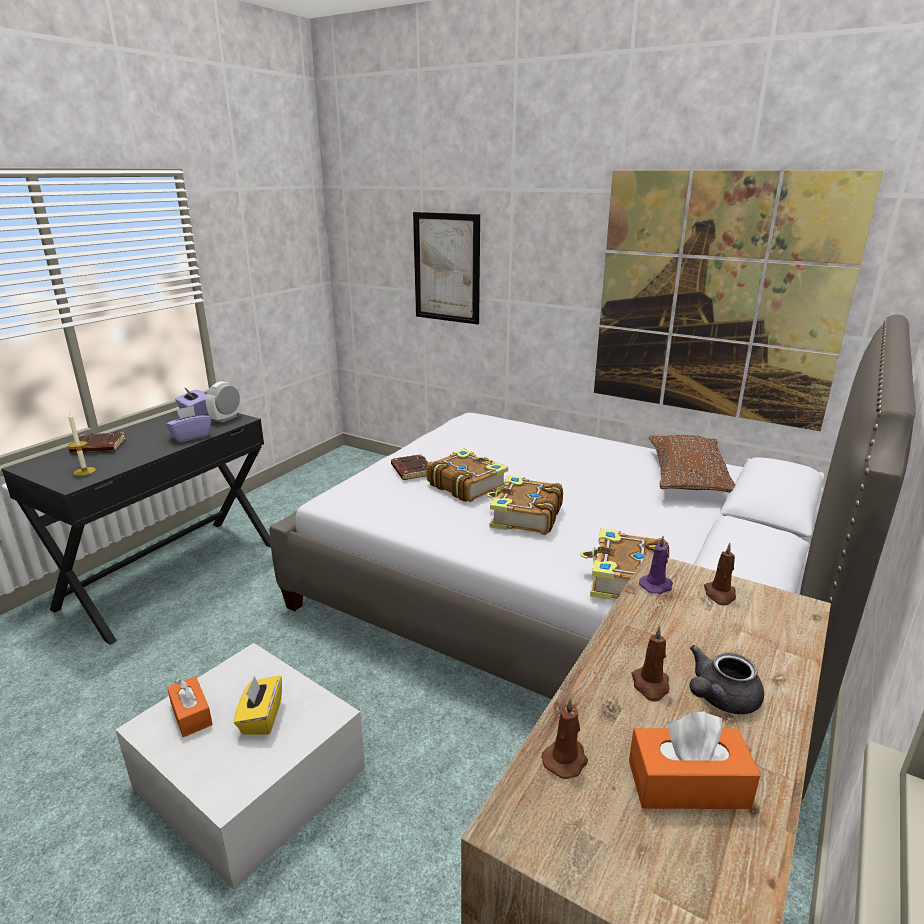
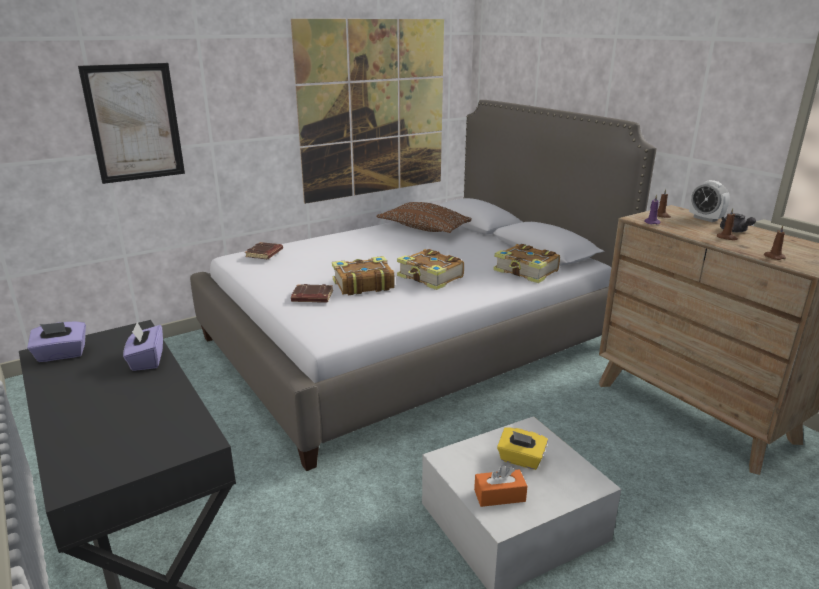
camera: 65 degrees left, 0 degrees up
(84, 471) = (166, 433): candle -> none
(97, 447) = (84, 425): brown book -> brown book (264, 254)
(226, 418) = (117, 337): alarm clock -> alarm clock (705, 219)
(687, 784) = (783, 245): orange tissue box -> none

